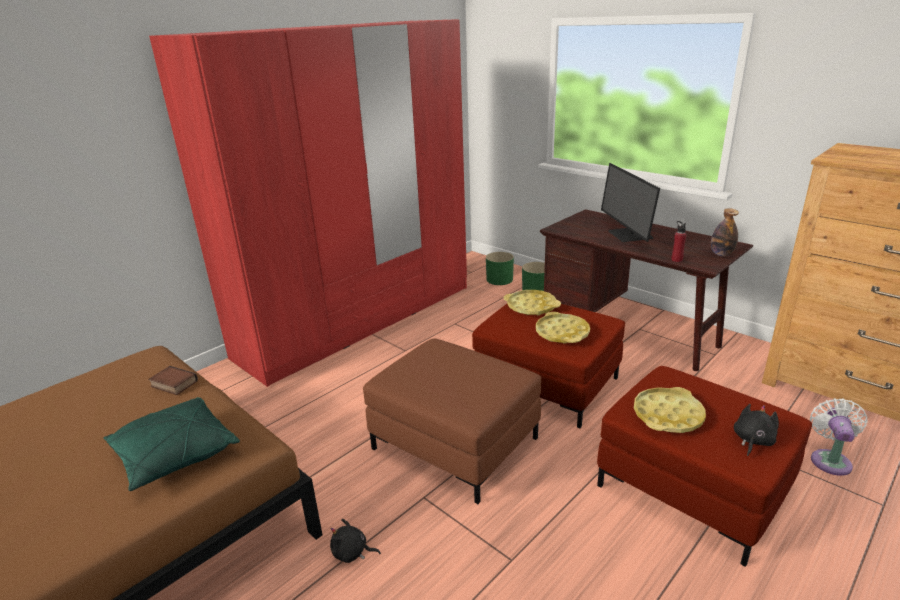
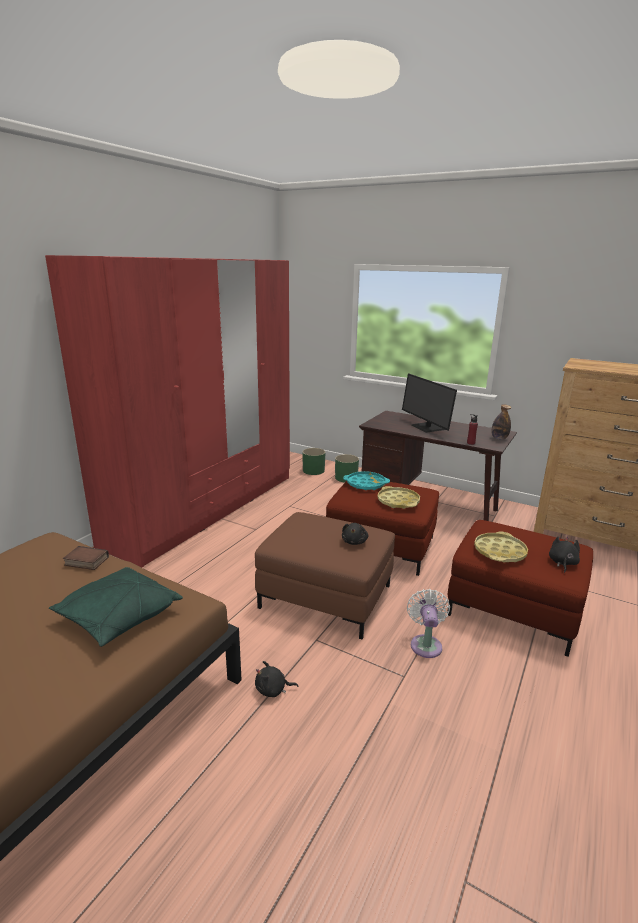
camera: 15 degrees left, 5 degrees down
(482, 384) = (354, 541): none -> black plush toy
(531, 306) = (366, 484): yellow tray -> turquoise tray
(830, 459) = (595, 579): white fan -> white fan (426, 644)

